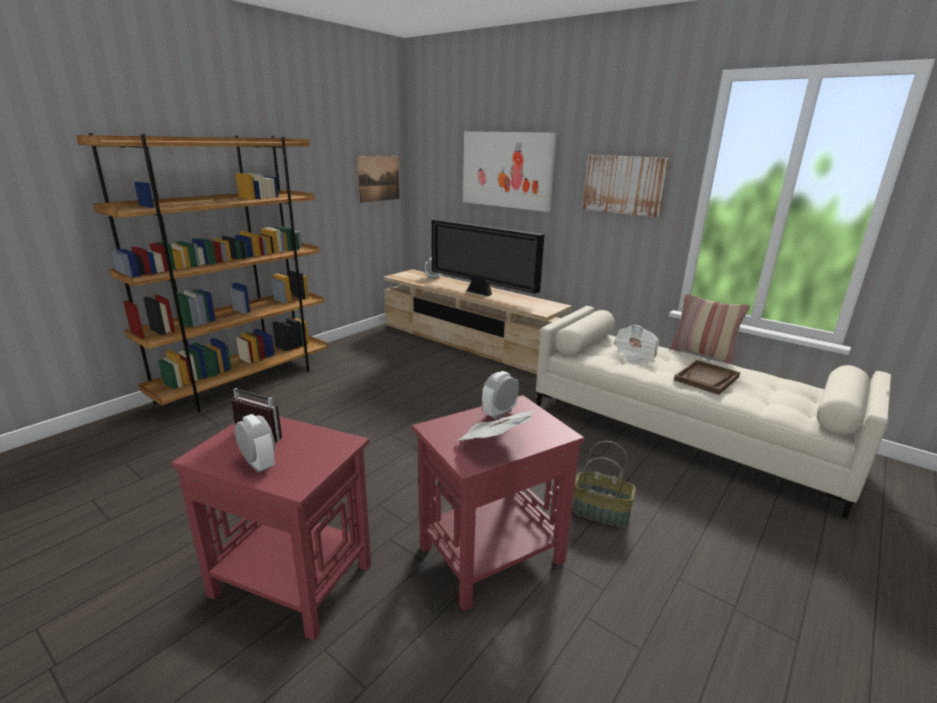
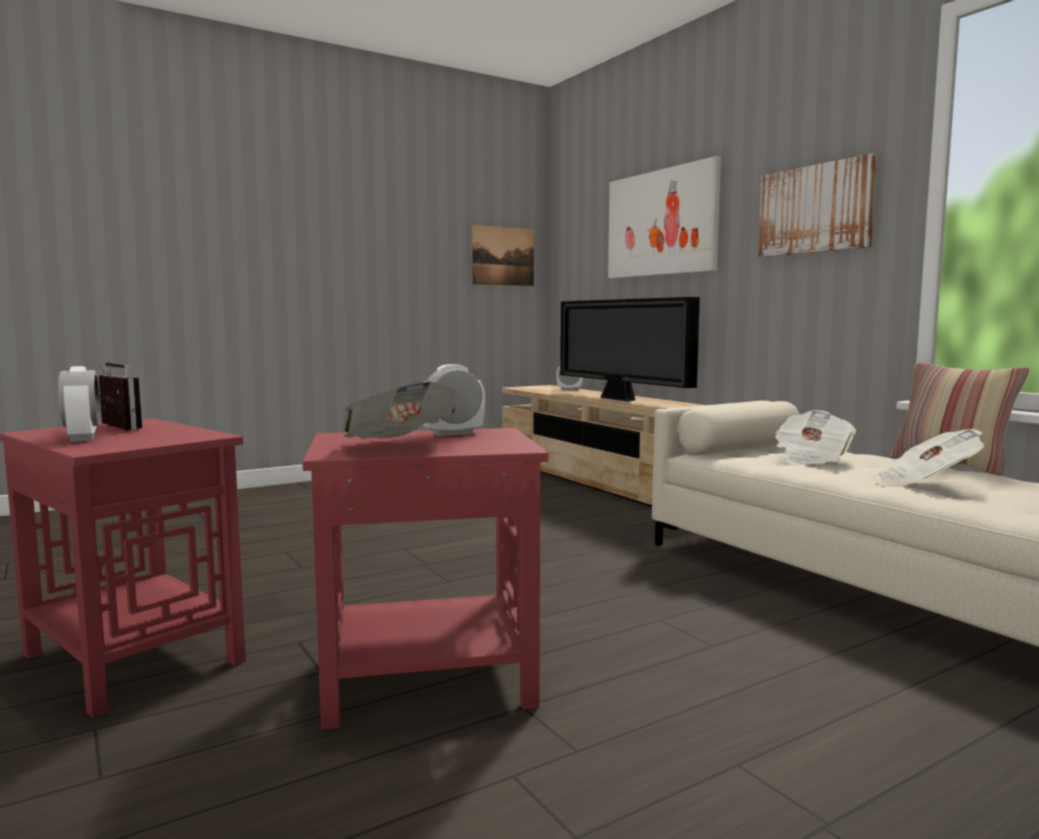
camera: 20 degrees right, 15 degrees down
(246, 382) = (276, 492): brown bookcase -> none
(601, 512) = (658, 664): basket -> none
(706, 378) = (925, 481): brown tray -> newspaper

